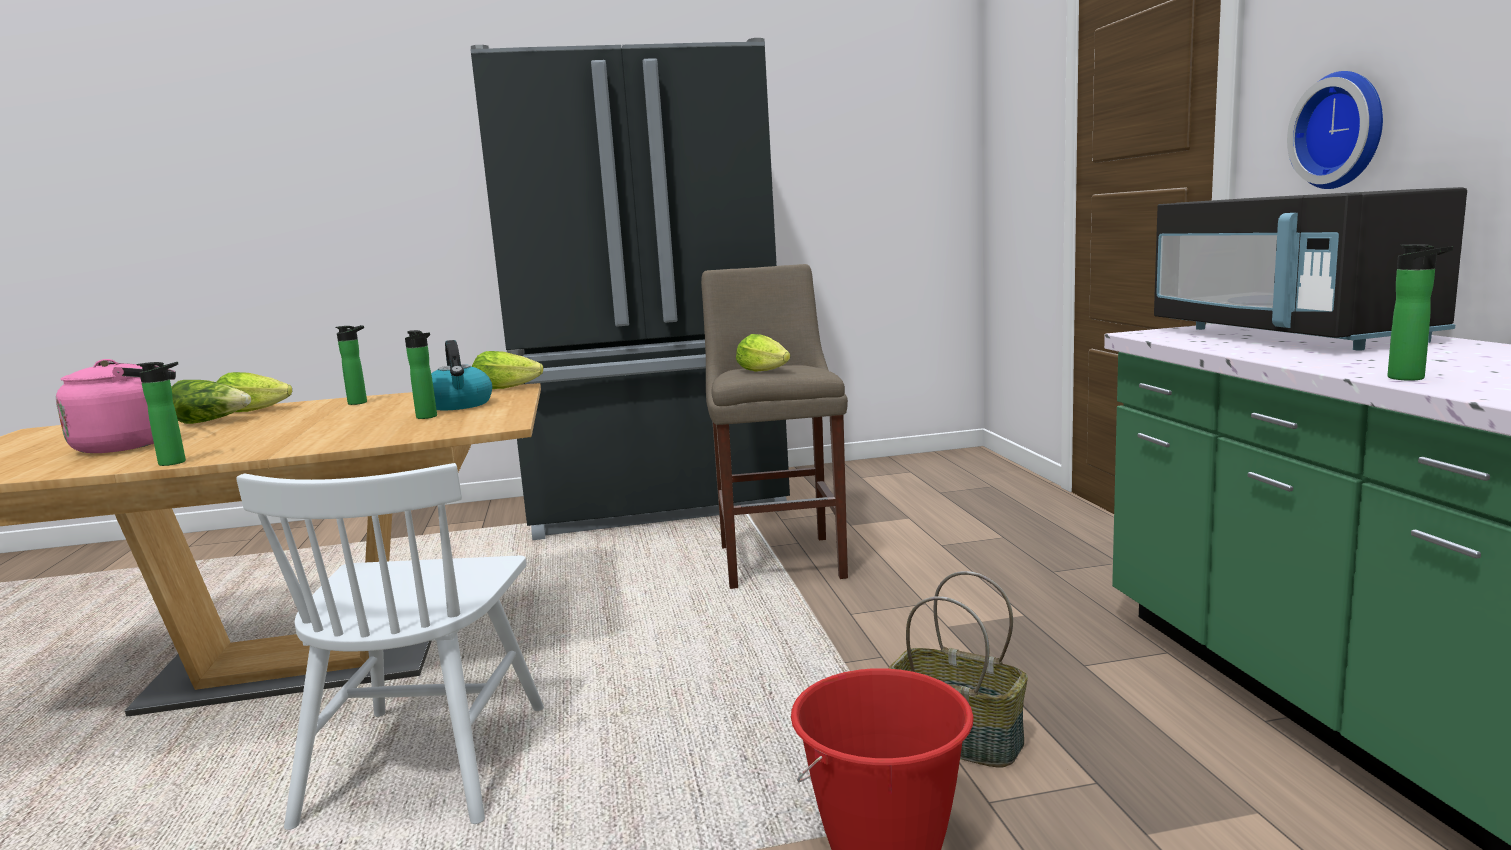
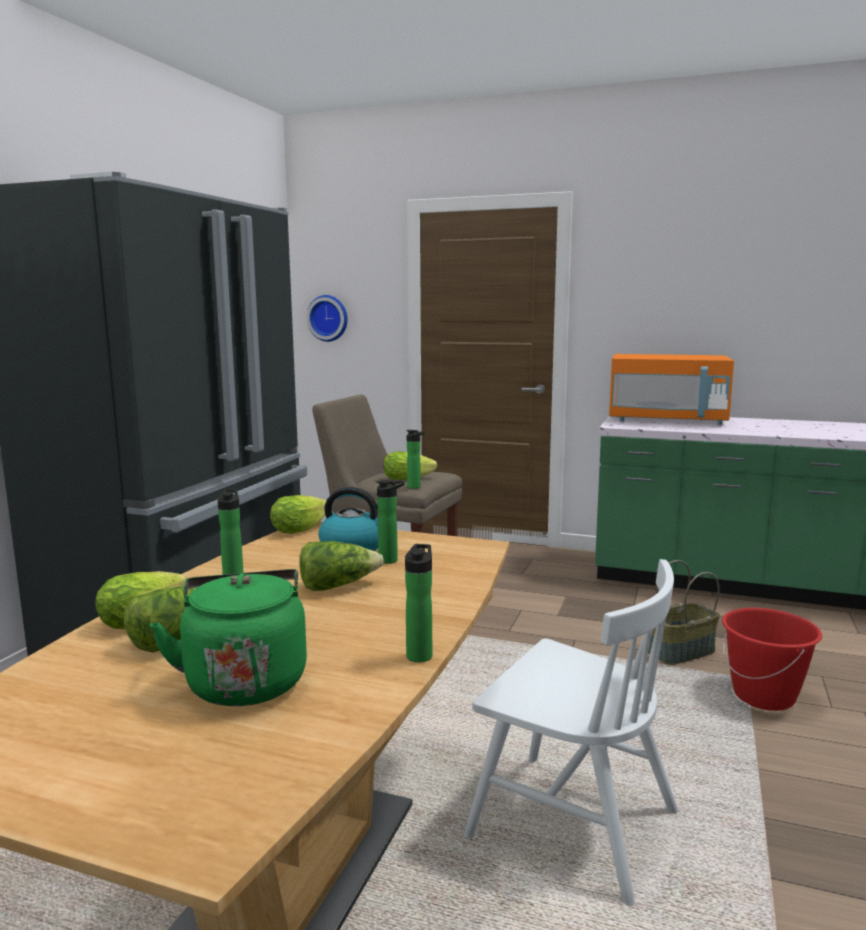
camera: 60 degrees left, 0 degrees up
(131, 445) = (245, 680): pink kettle -> green kettle
(344, 421) = (337, 586): none -> lettuce
(1287, 335) = (667, 420): black microwave -> orange microwave
(1343, 130) = (642, 324): wall clock -> wall clock (328, 318)
(1411, 378) = (790, 434): bottle -> bottle (416, 487)

